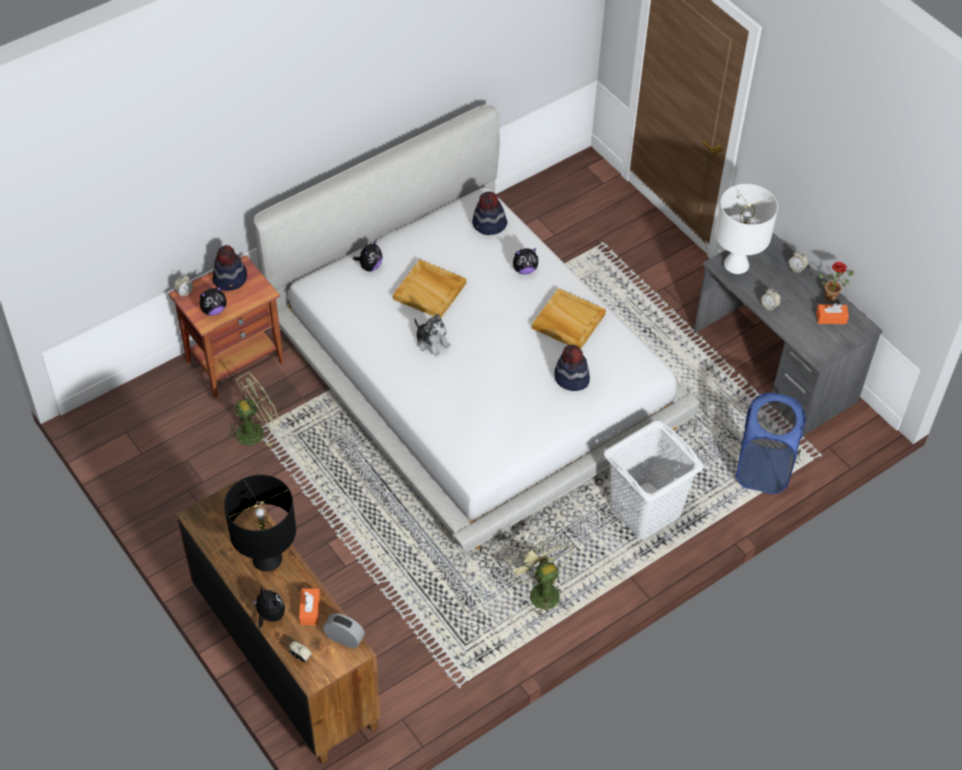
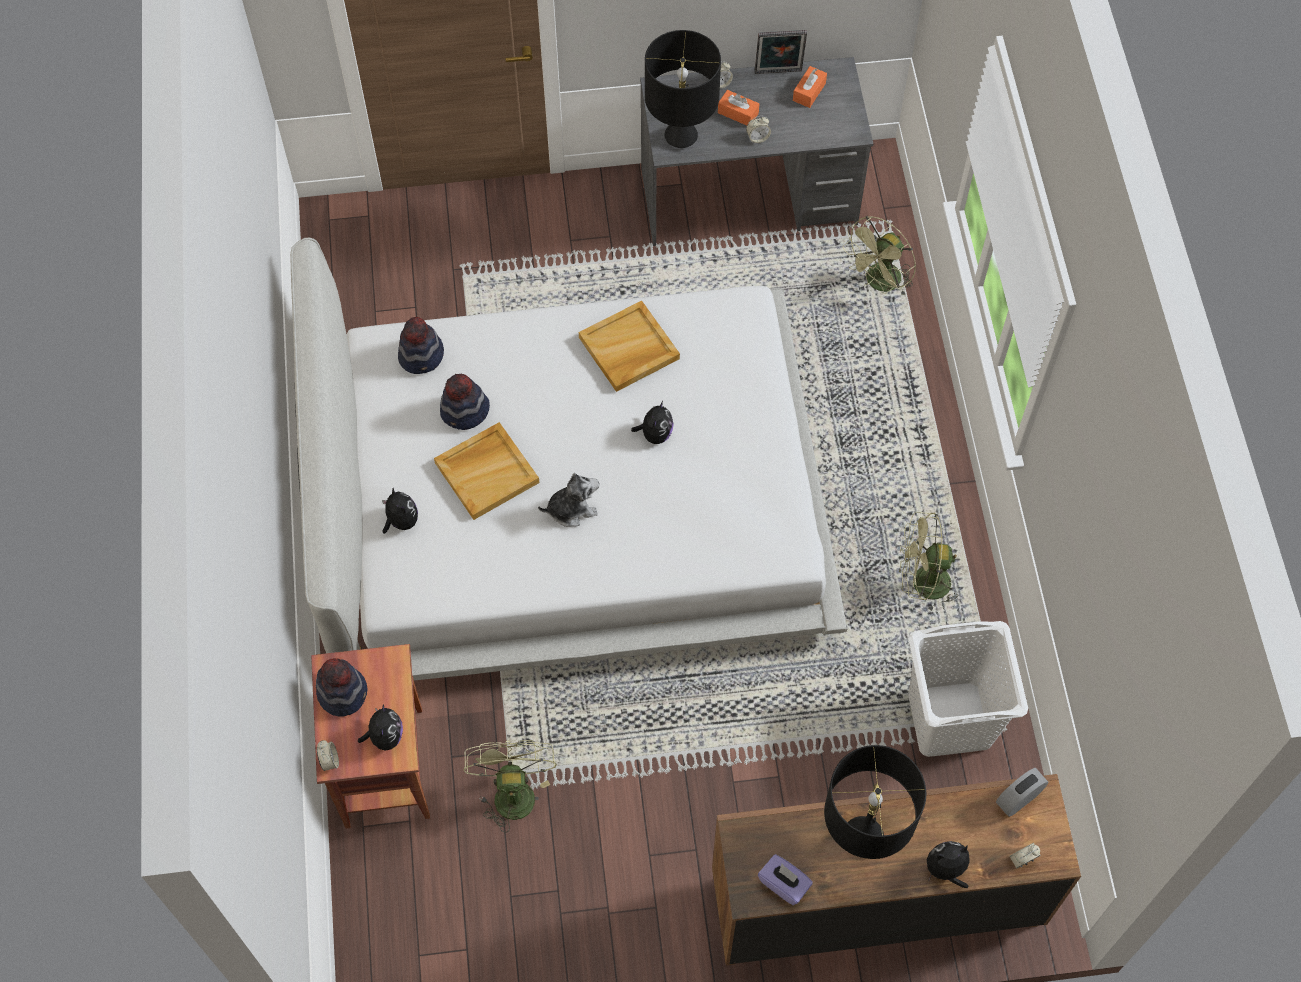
camera: 60 degrees left, 10 degrees up
(213, 531) = (784, 884): none -> purple tissue box
(310, 610) = (959, 820): orange tissue box -> orange tissue box (738, 113)
(524, 269) = (518, 354): plush toy -> plush toy (655, 434)
(571, 378) = (716, 388): hat -> hat (465, 412)
(645, 510) = (871, 423): white laundry basket -> white laundry basket (950, 718)
(735, 266) = (680, 137): white table lamp -> black table lamp
(762, 469) = (879, 284): blue laundry basket -> green fan
(832, 295) = (778, 73): potted plant -> picture frame

